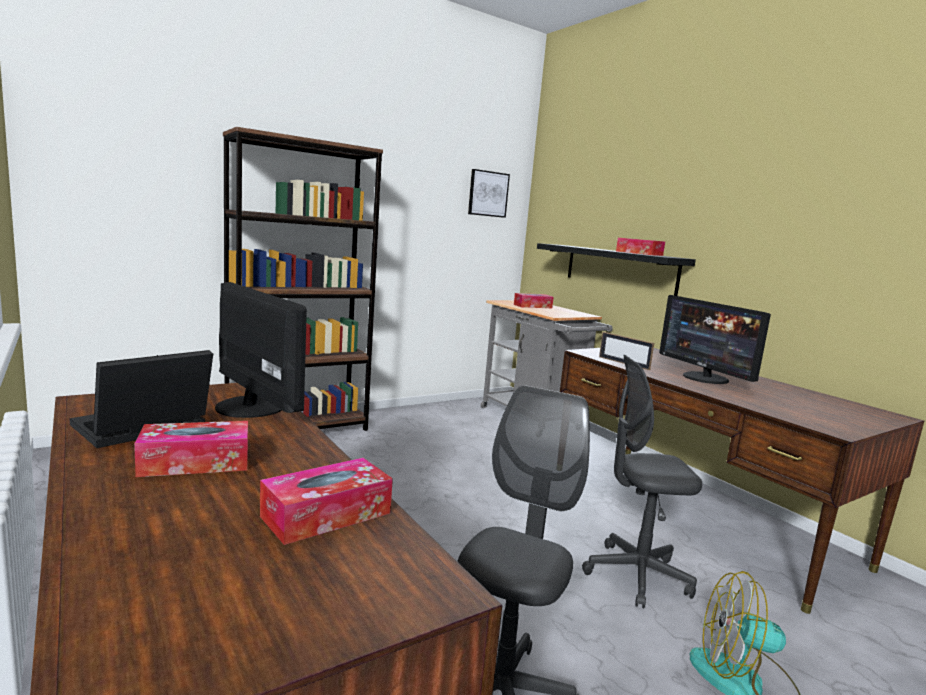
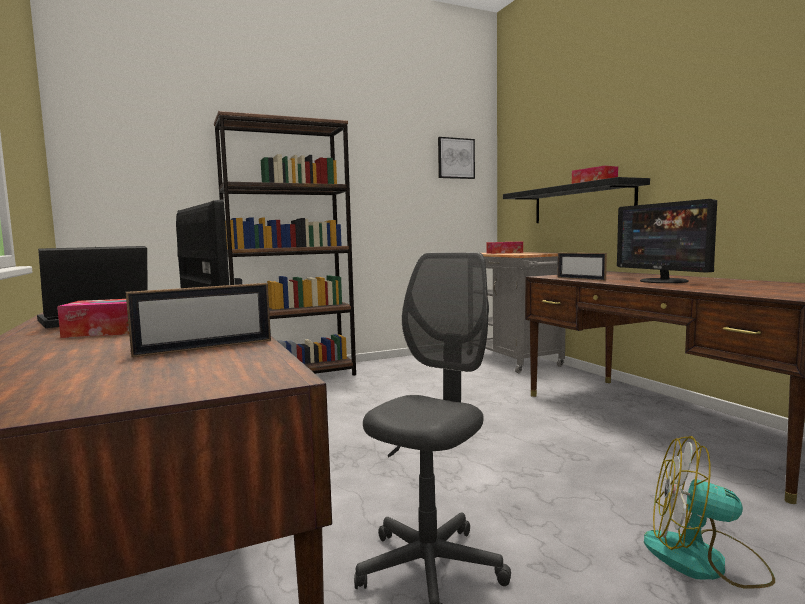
camera: 10 degrees right, 5 degrees down
(326, 515) = (205, 348): tissue box -> picture frame
(636, 575) = (597, 474): grey office chair -> none

